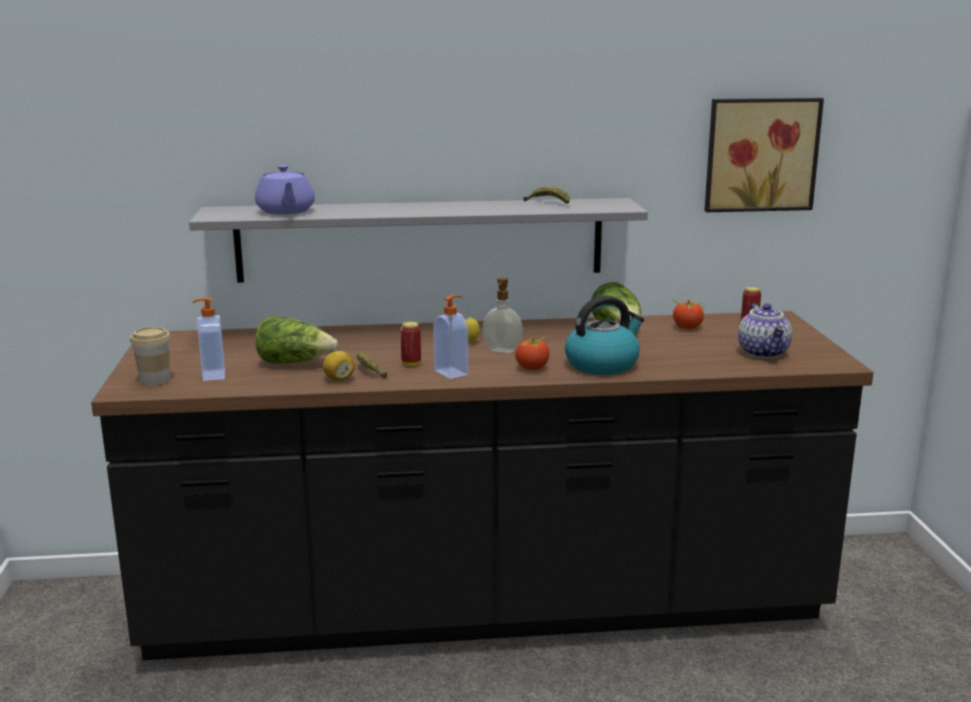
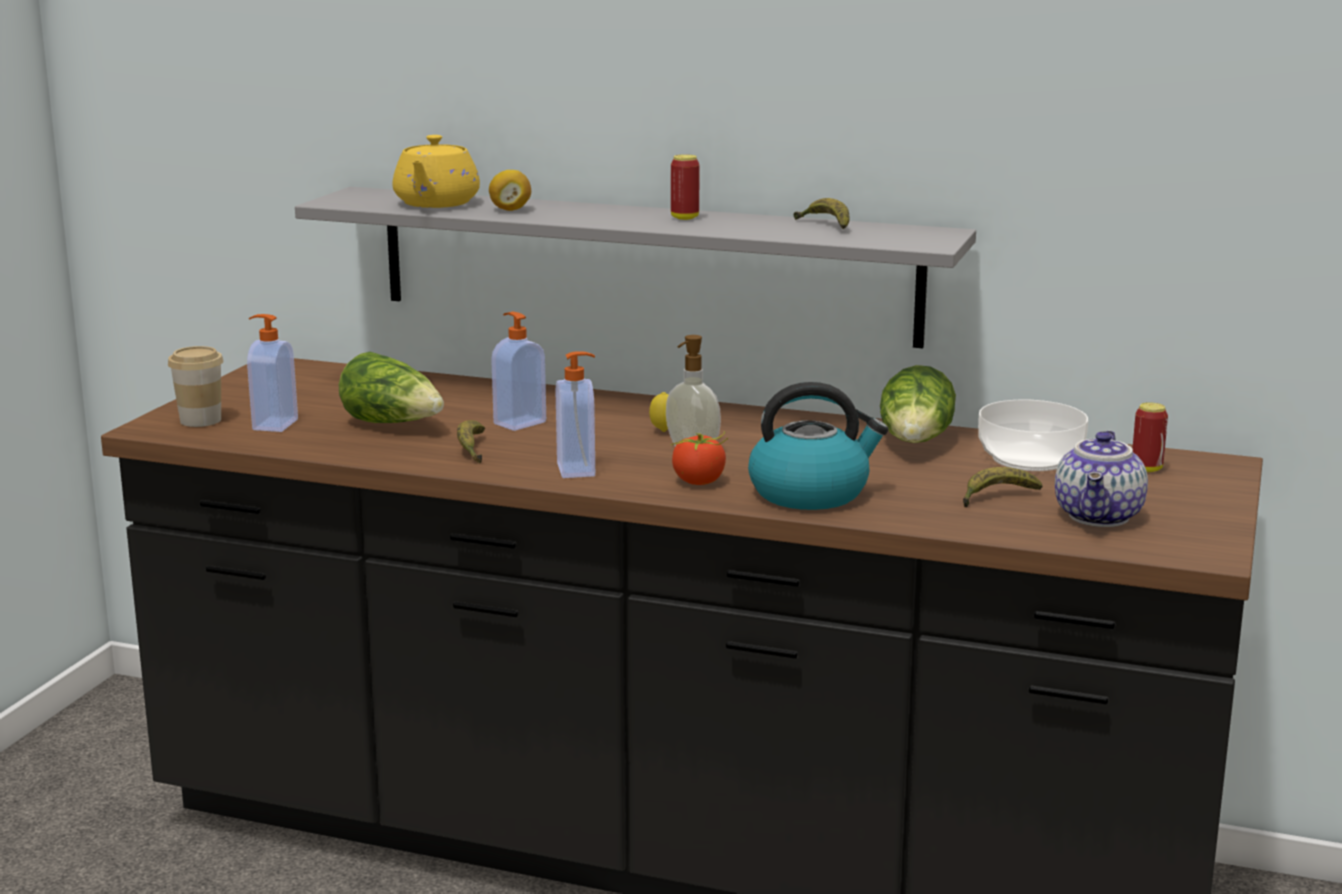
camera: 25 degrees right, 0 degrees up
(285, 211) = (436, 203): purple teapot -> yellow teapot
(339, 379) = (418, 455): lemon -> lemon (510, 210)
(375, 350) = (518, 423): none -> soap dispenser
(411, 364) = (540, 449): can -> can (684, 218)
(687, 328) = (1031, 458): tomato -> bowl
(700, 351) = (996, 497): none -> banana
(760, 154) = (1211, 173): picture -> none

